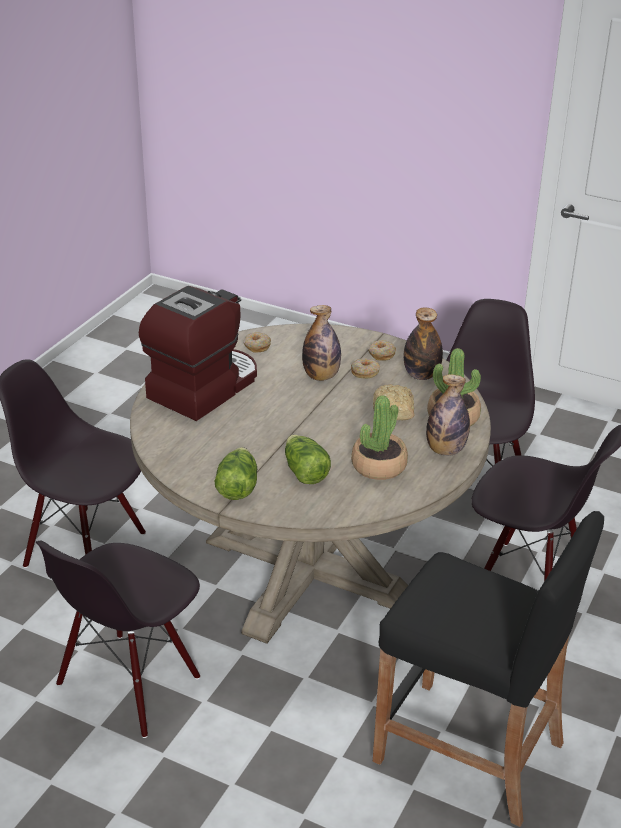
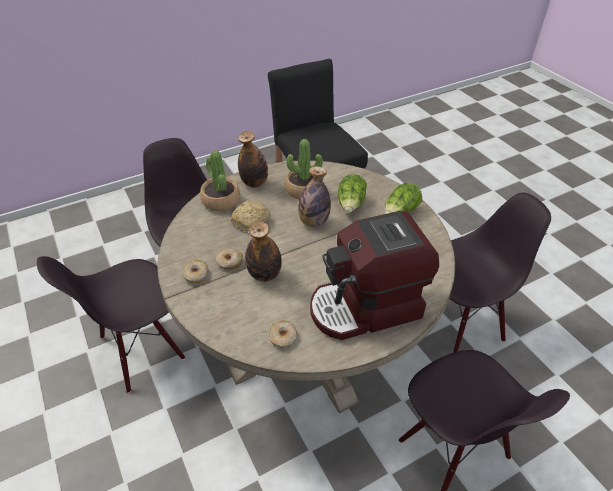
camera: 145 degrees left, 10 degrees up
(421, 375) = (195, 241): bottle -> bottle (313, 222)

